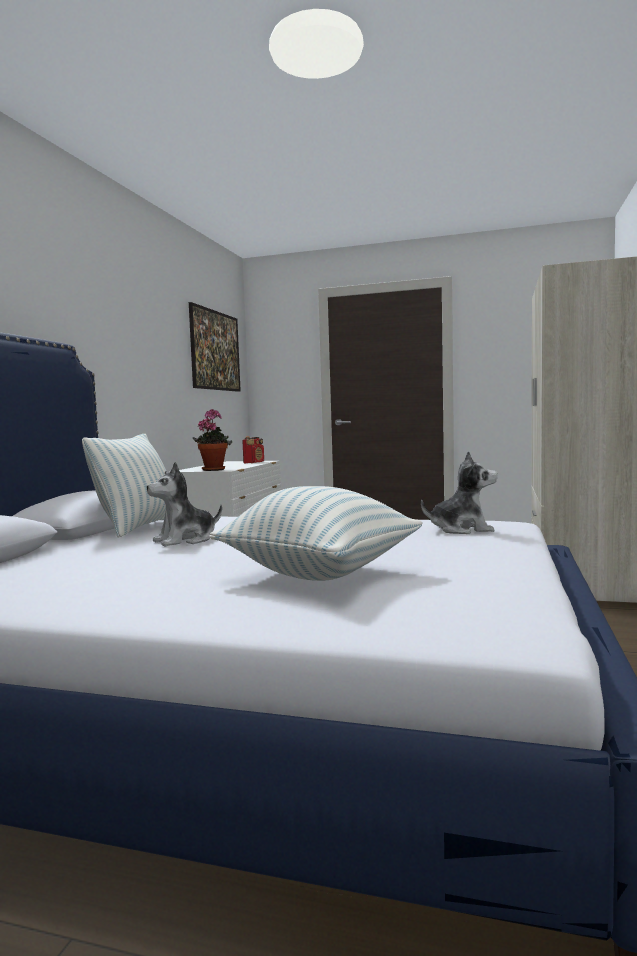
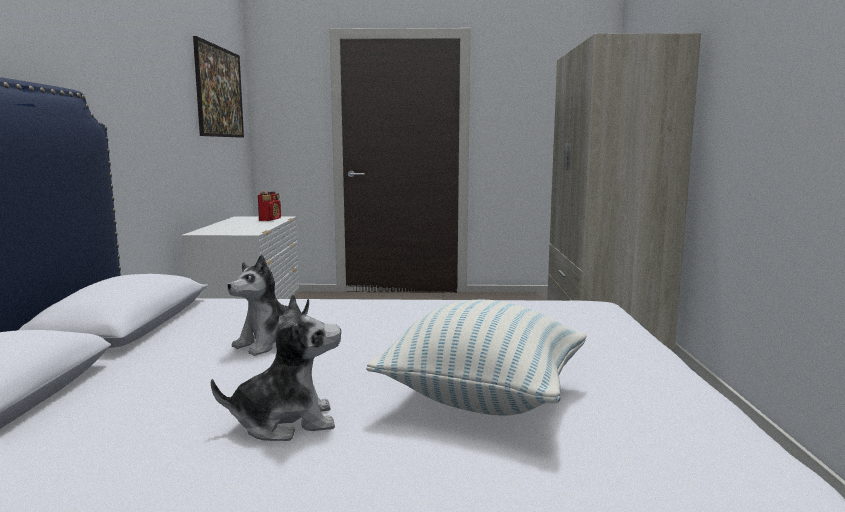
camera: 15 degrees left, 5 degrees up
(137, 527) = (192, 322): pillow -> none
(214, 469) = (235, 232): potted plant -> none
(461, 530) = (562, 317): plush toy -> plush toy (285, 422)

